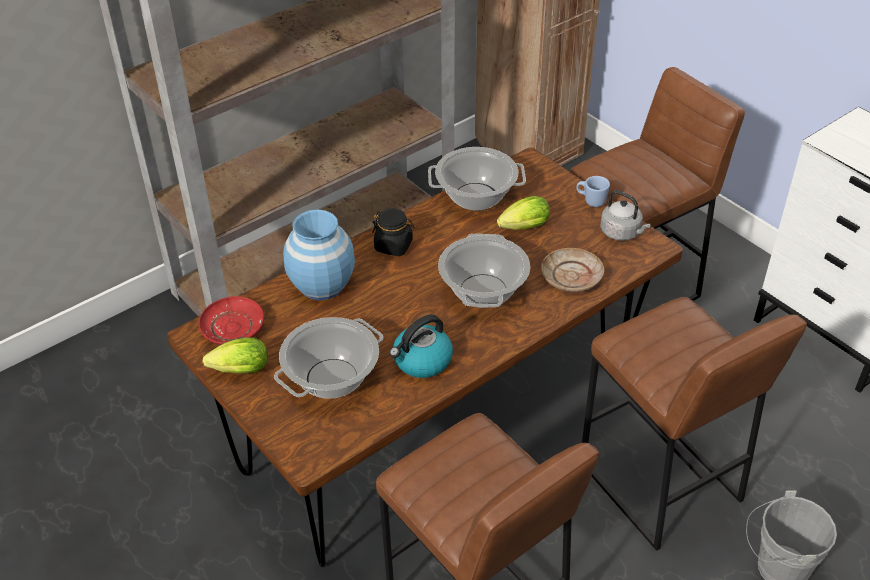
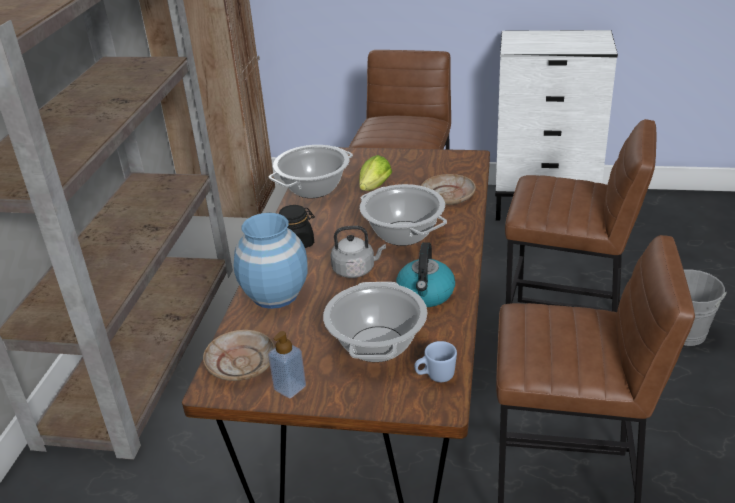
camera: 40 degrees left, 10 degrees down
(233, 328) = (241, 363): red plate -> beige plate
(237, 370) = (290, 388): lettuce -> soap dispenser
(591, 201) = (395, 154): blue mug -> blue mug (435, 376)
(622, 233) = (441, 160): grey kettle -> grey kettle (356, 270)

